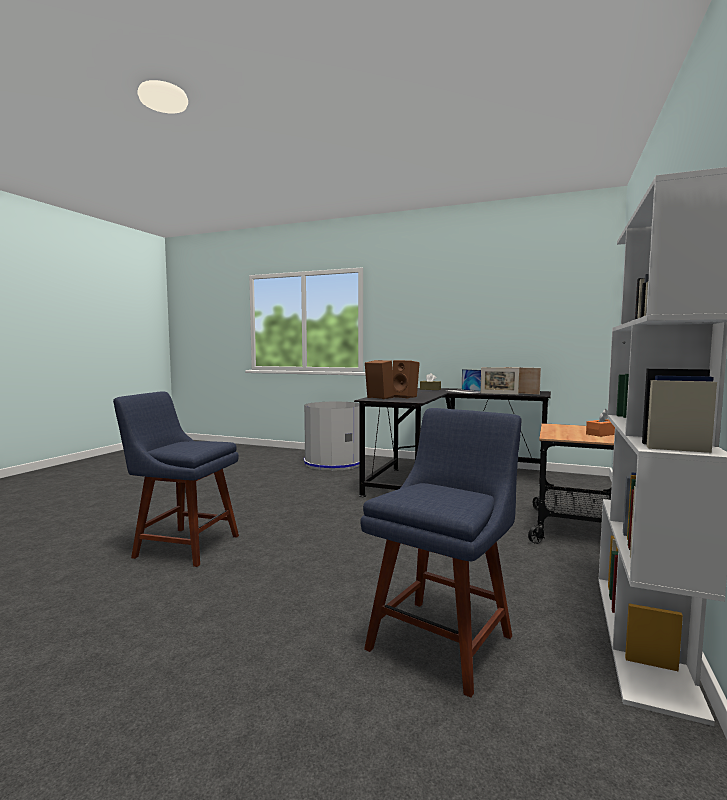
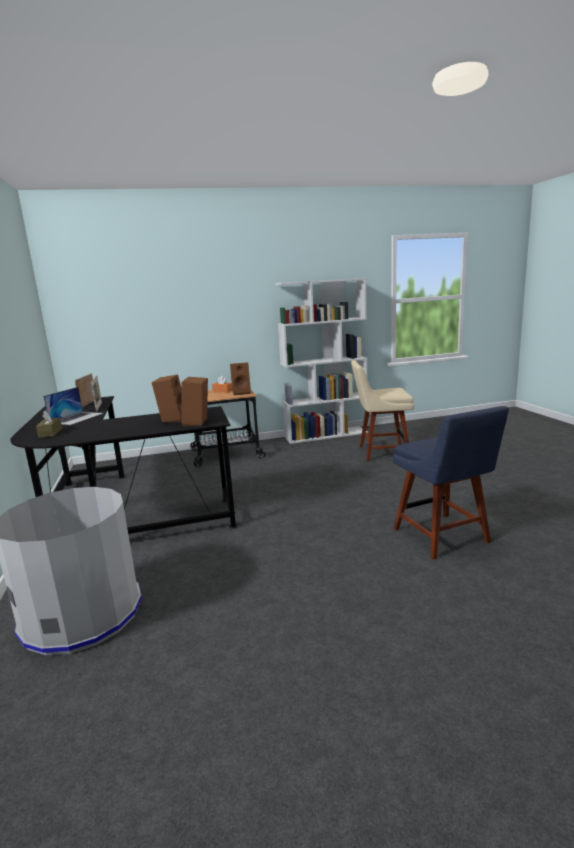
camera: 125 degrees left, 10 degrees up
(443, 638) = (381, 452): blue chair -> beige chair
(571, 436) = (242, 393): none -> brown speaker

